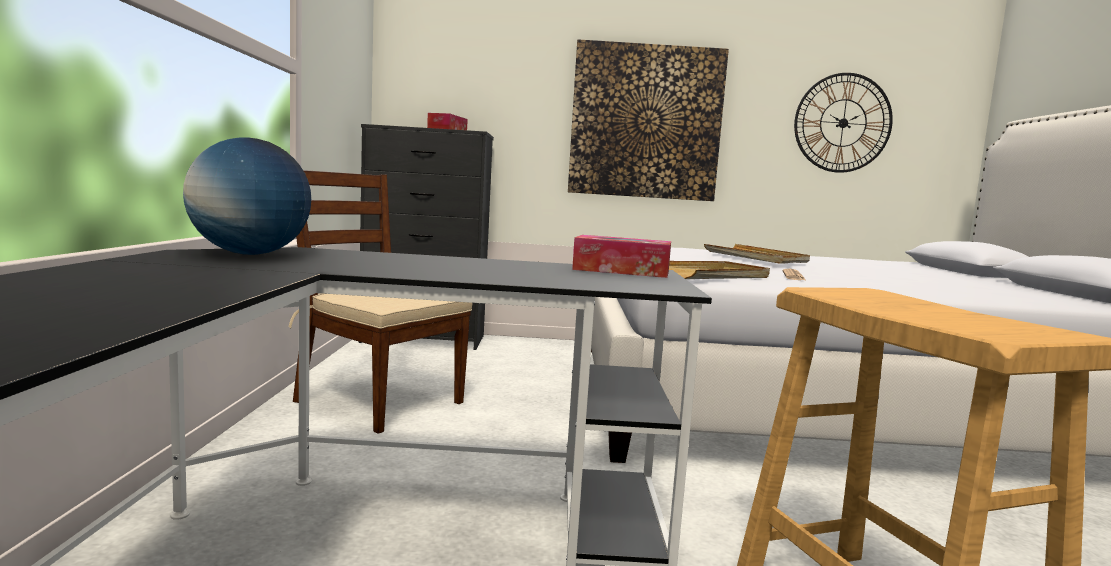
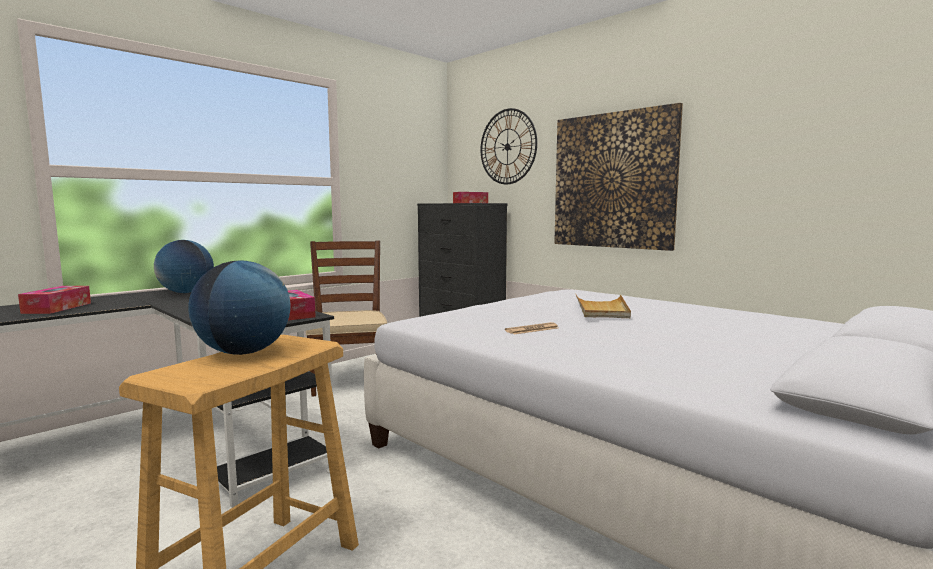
camera: 45 degrees right, 0 degrees up
(119, 291) = (57, 308): none -> tissue box
(709, 275) = (452, 322): beige tray -> none
(843, 123) = (820, 159): wall clock -> wall clock (507, 147)
(886, 305) = (244, 352): none -> globe

